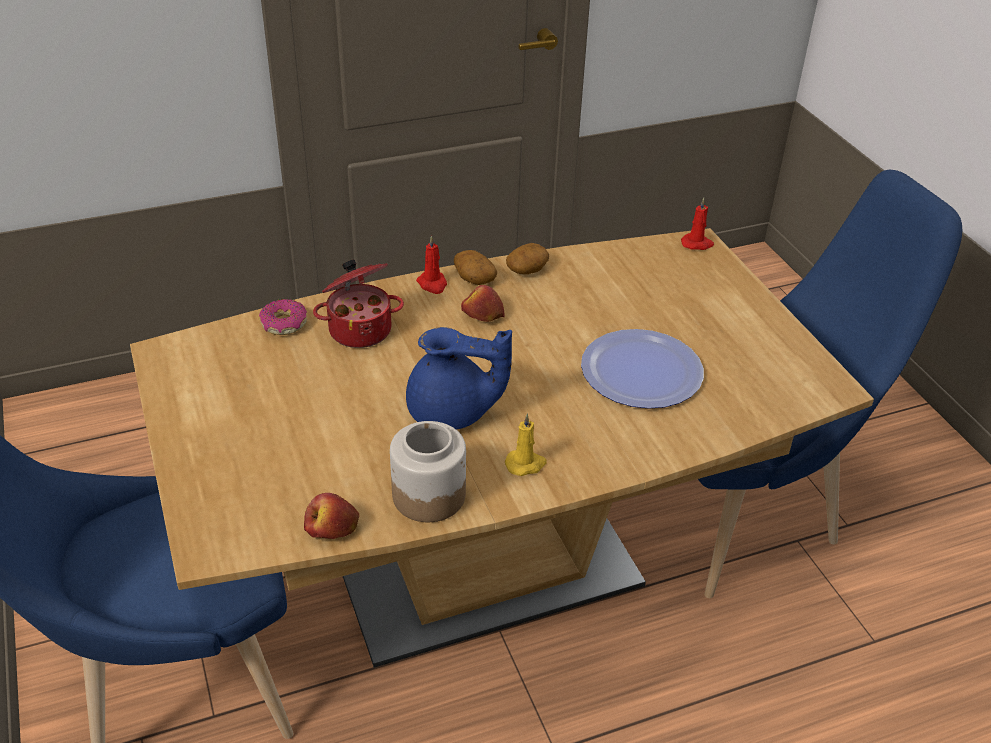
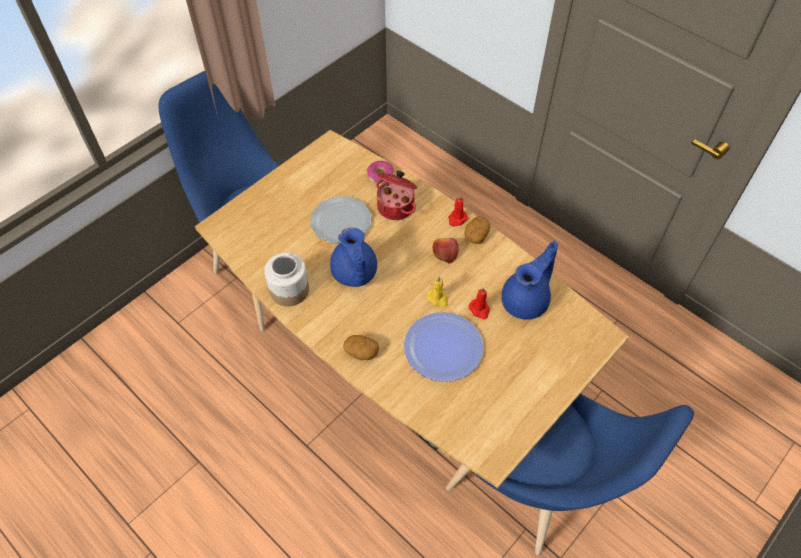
camera: 65 degrees right, 15 degrees up
(332, 527) = (250, 262): apple -> none
(337, 392) = (341, 221): none -> plate
(526, 464) = (333, 321): yellow candle -> yellow candle (438, 298)
(527, 270) = (503, 256): potato -> potato (361, 352)
(612, 278) = (526, 301): none -> blue teapot
(697, 244) = (601, 335): red candle -> red candle (479, 309)

